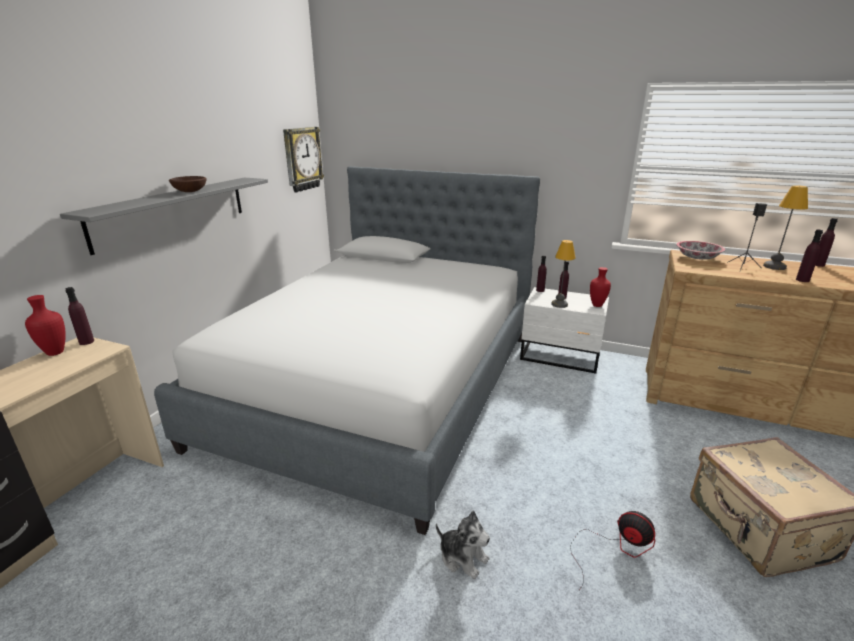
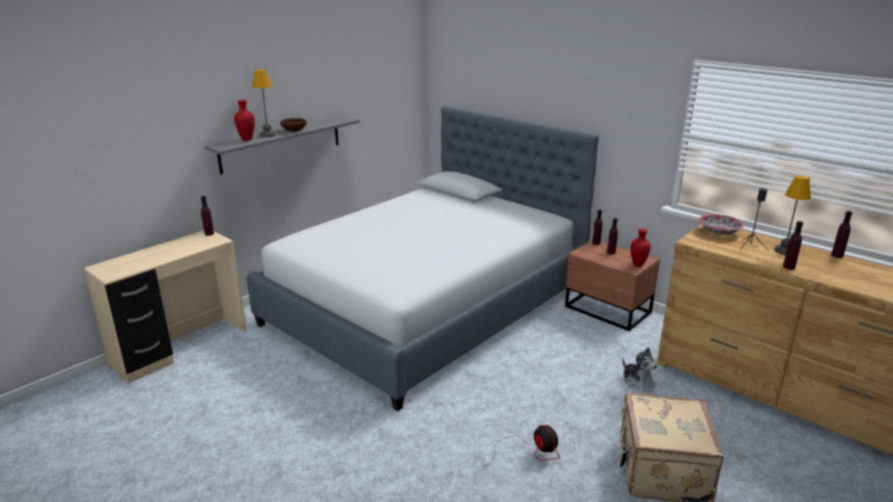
camera: 20 degrees right, 0 degrees up
(54, 353) = (189, 238): red vase -> red vase (246, 139)
(302, 159) = (402, 97): wall clock -> none
(463, 557) = (415, 429): plush toy -> plush toy (637, 382)
(559, 304) = (600, 259): table lamp -> table lamp (267, 135)
(561, 356) = (608, 310): white nightstand -> brown nightstand

